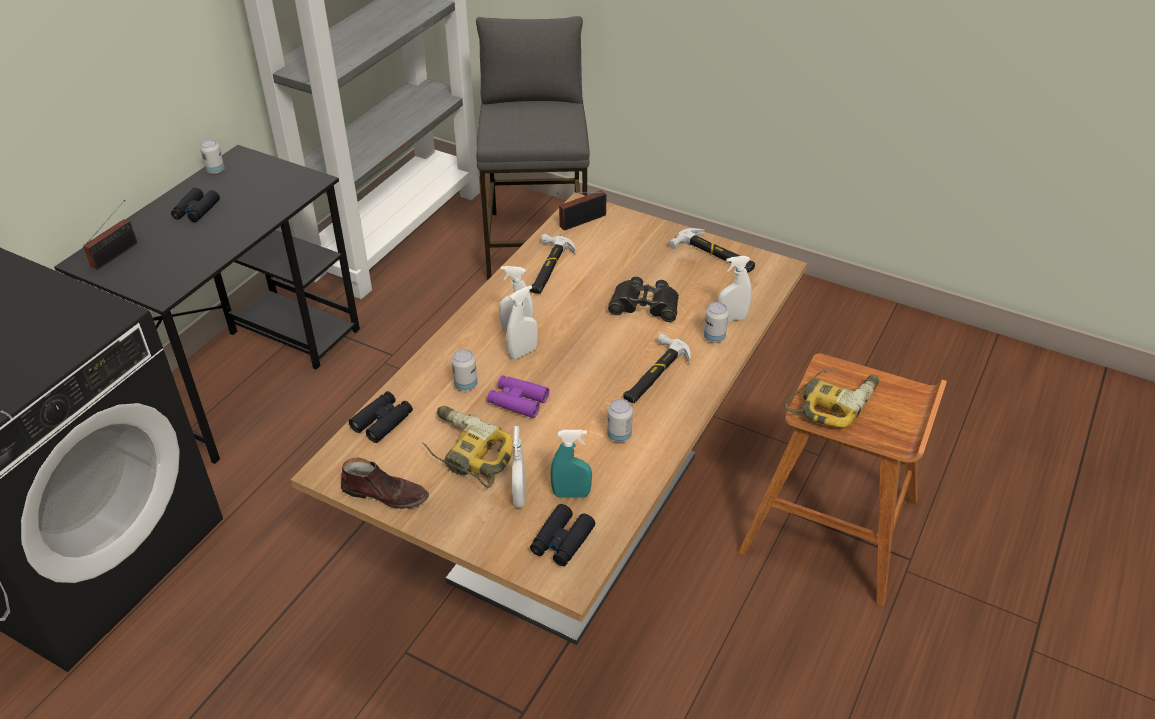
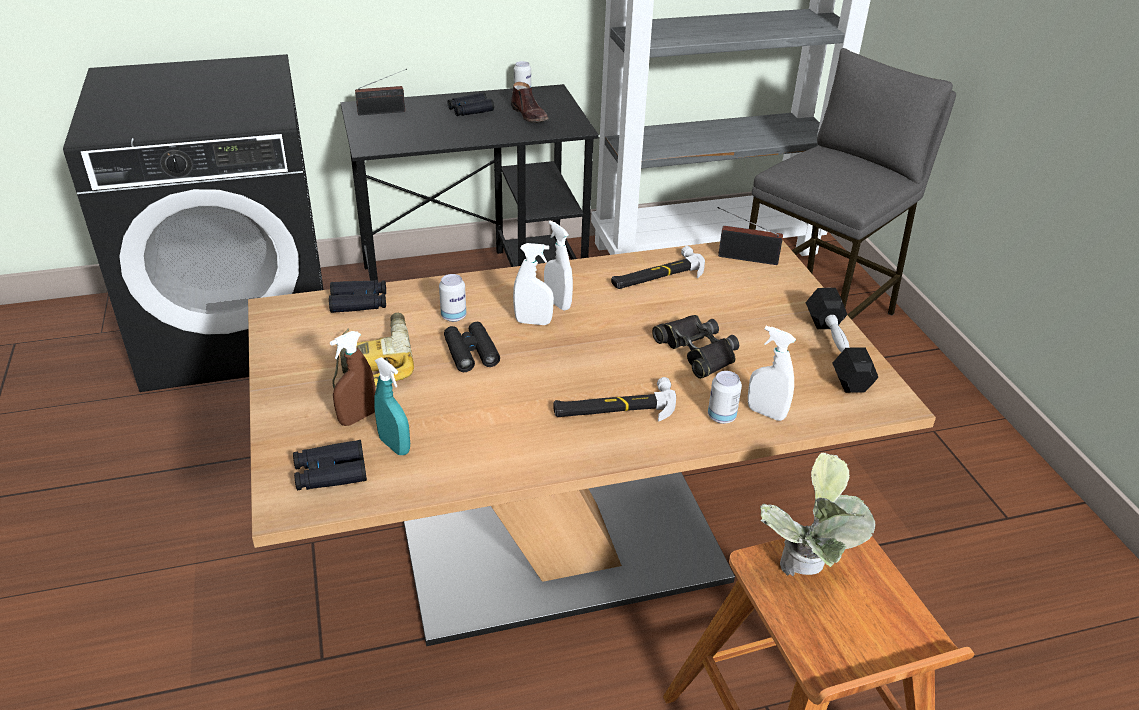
camera: 45 degrees right, 5 degrees down
(386, 494) = (281, 349): brown shoe -> brown shoe (530, 115)
(518, 401) = (471, 352): purple binoculars -> black binoculars
(519, 496) = (357, 418): white spray bottle -> brown spray bottle
(619, 435) = (504, 432): can -> none
(714, 255) = (836, 352): hammer -> black dumbbell
(832, 402) = (805, 576): power drill -> potted plant

